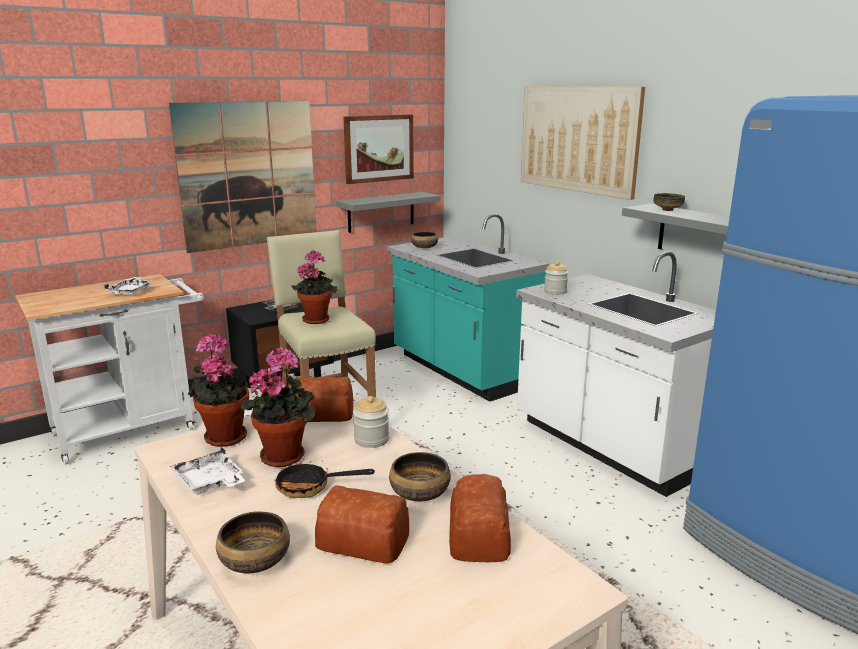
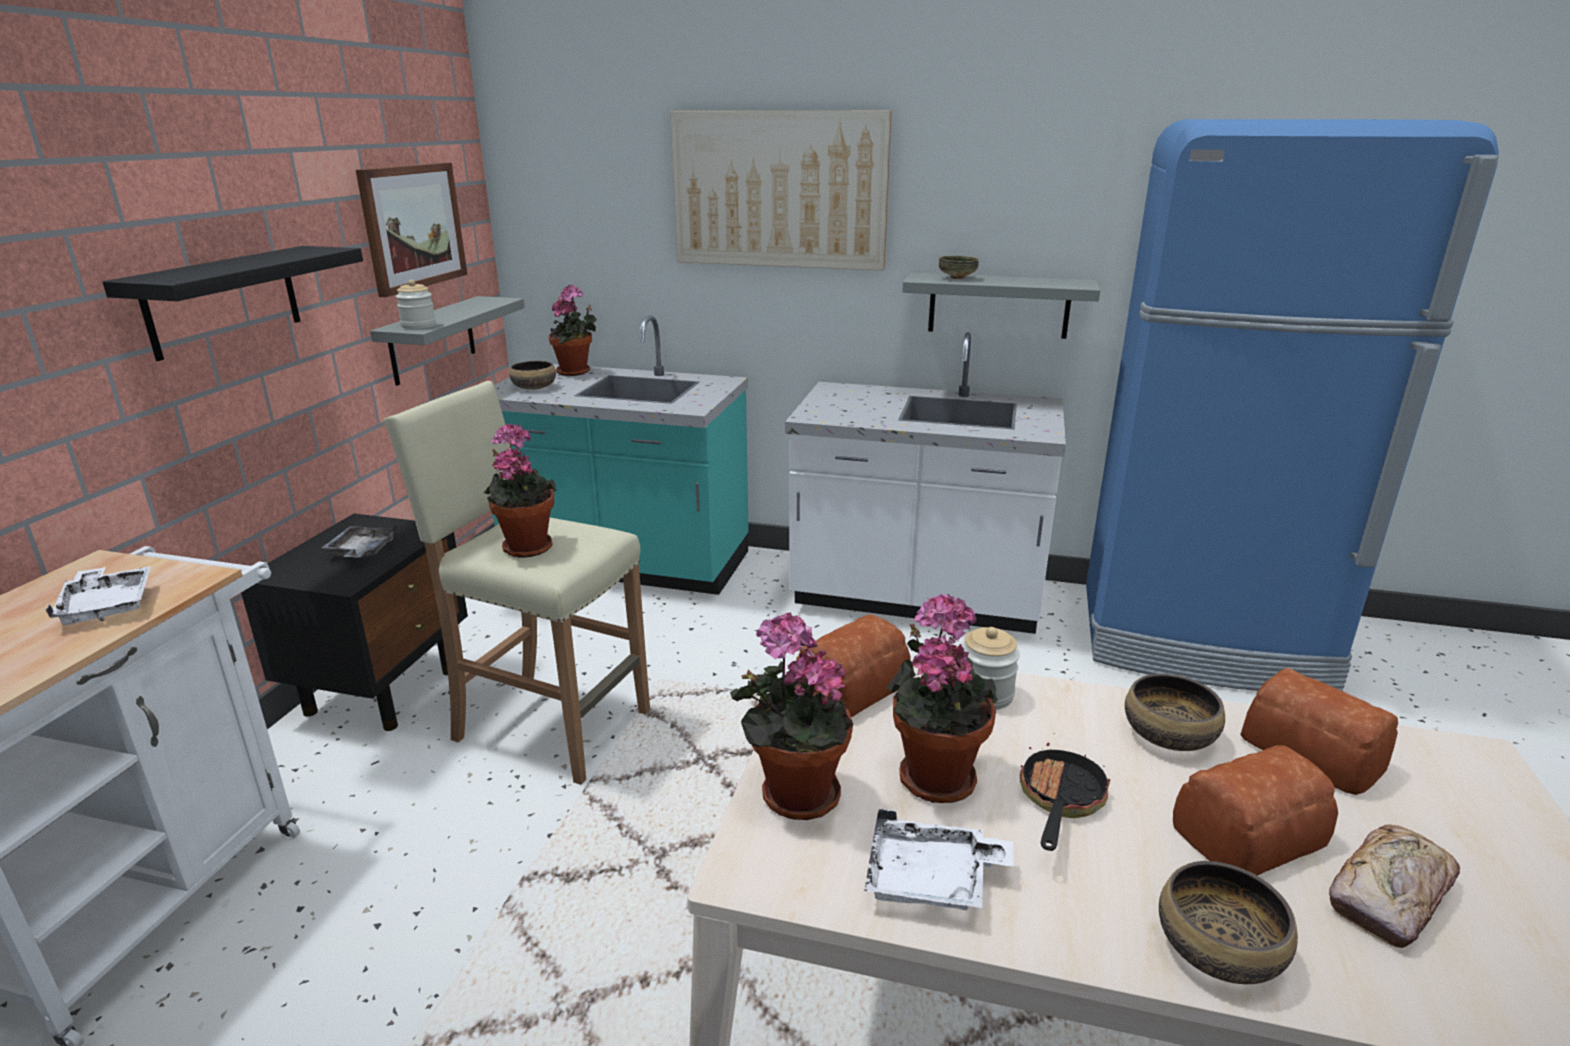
camera: 40 degrees left, 5 degrees up
(248, 175) = (223, 301): picture -> black shelf
(311, 487) = (1059, 801): frying pan -> frying pan turned 150 degrees clockwise
(371, 594) = (1390, 895): none -> bread
(460, 244) = (576, 372): none -> potted plant
(555, 291) = (834, 413): jar -> jar (418, 326)

